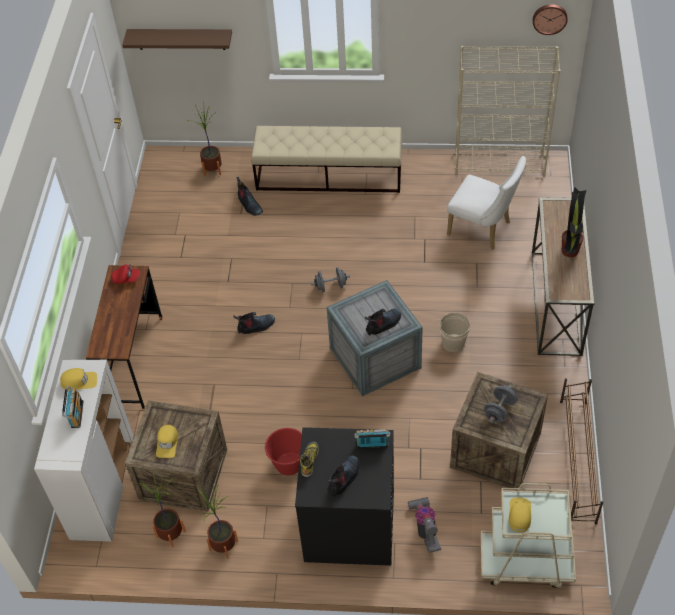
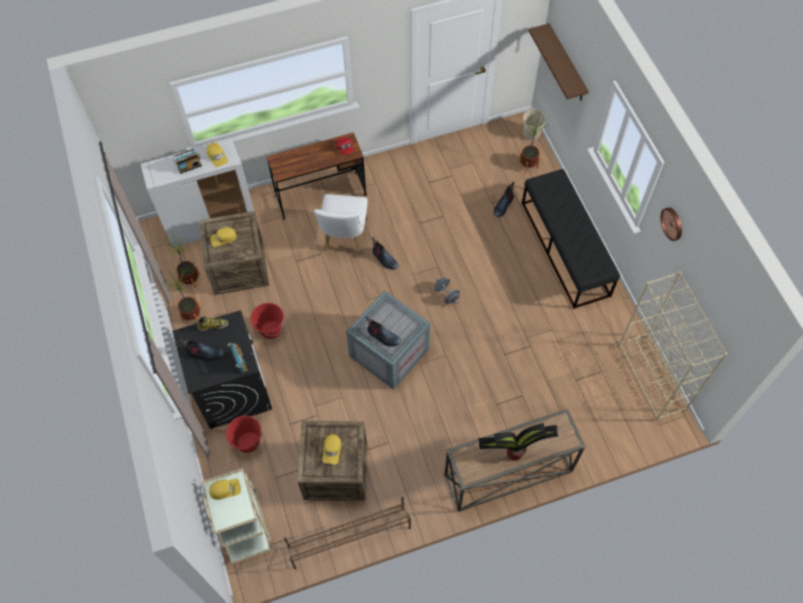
camera: 65 degrees right, 10 degrees up
(329, 175) = (565, 249): beige bench -> black bench
(425, 529) = (248, 442): vacuum cleaner -> red bucket
(453, 343) = (428, 405): beige bucket -> beige bucket (531, 133)
(483, 230) = (563, 389): white chair -> white chair (344, 238)
(499, 410) = (332, 450): grey dumbbell -> yellow cap
(549, 18) = (734, 328): wall clock -> wall clock (673, 223)

